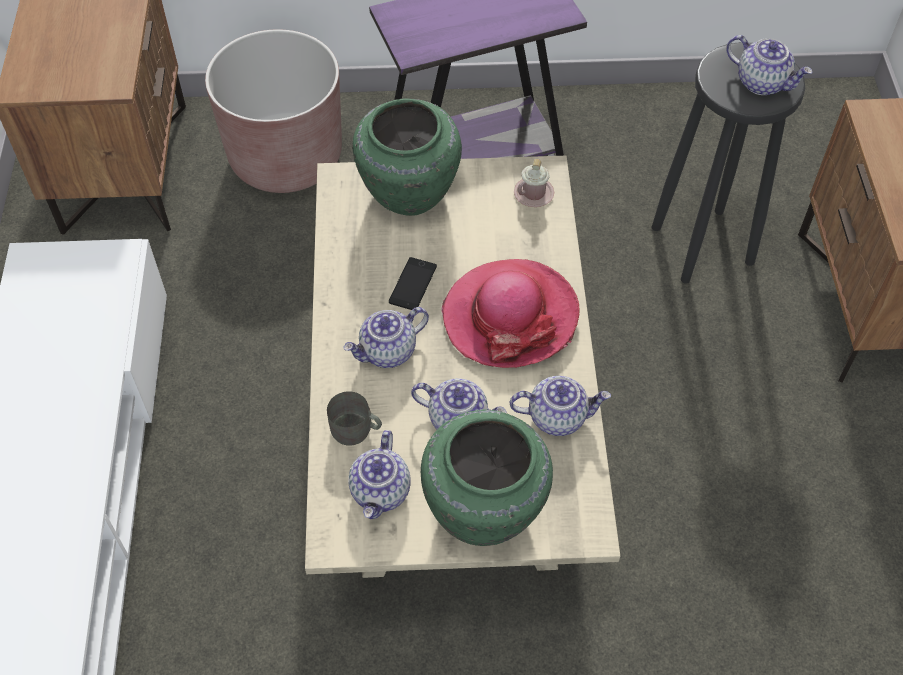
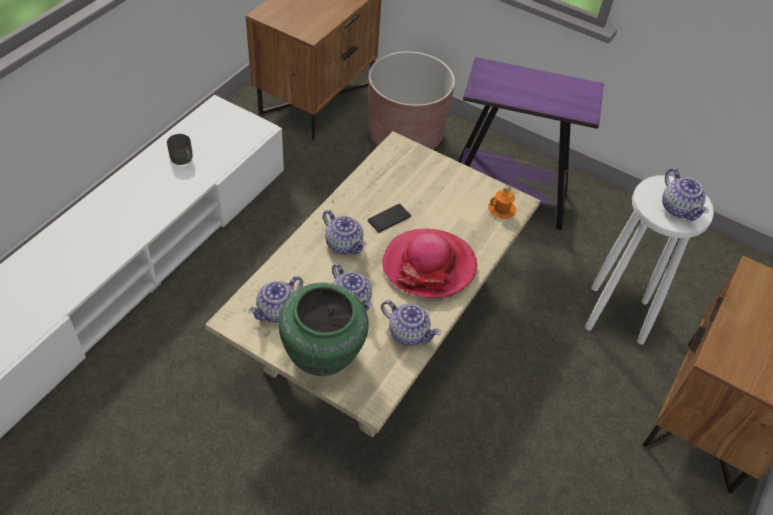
camera: 30 degrees right, 5 degrees down
(356, 431) = (292, 273): grey mug -> grey mug (183, 159)
(388, 352) = (344, 244): teapot -> teapot turned 135 degrees counterclockwise
(407, 195) = (427, 172): green vase -> none
(533, 193) = (501, 209): pink mug -> orange mug
(704, 244) = (618, 315): black stool -> white stool

